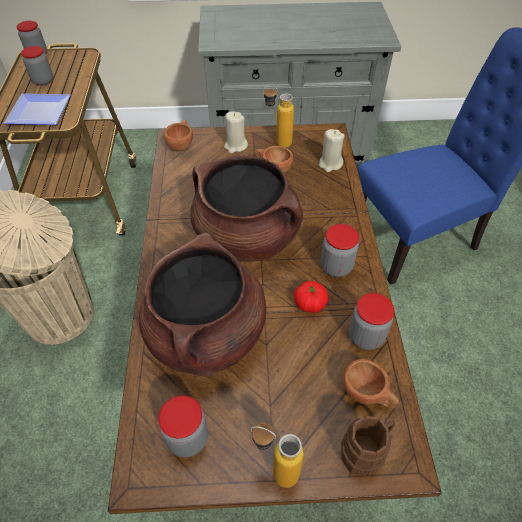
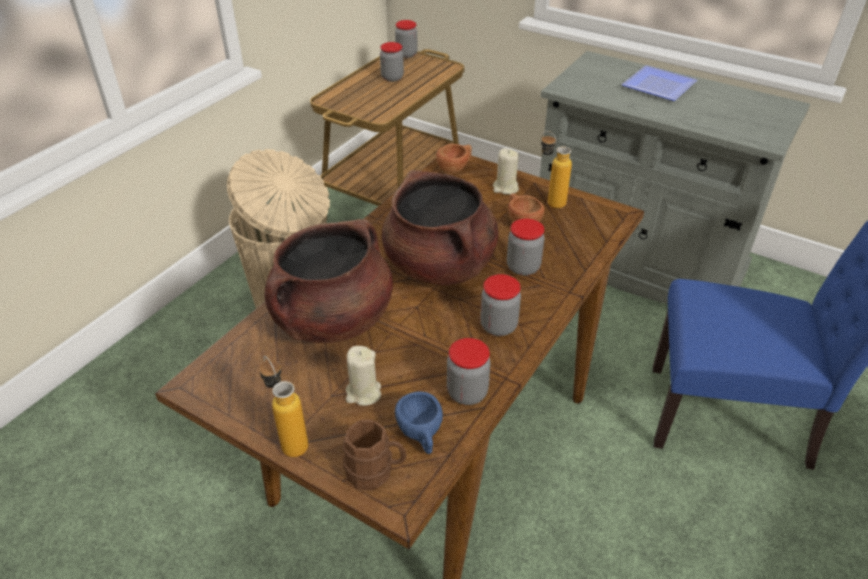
camera: 35 degrees right, 10 degrees down
(37, 113) = (363, 102): plate -> plate (656, 86)
(188, 438) = (248, 381): jar -> jar (523, 267)
(310, 303) = (443, 342): tomato -> none
(330, 164) = (586, 240): beige candle -> beige candle (363, 393)
(367, 394) = (421, 435): brown cup -> blue cup

